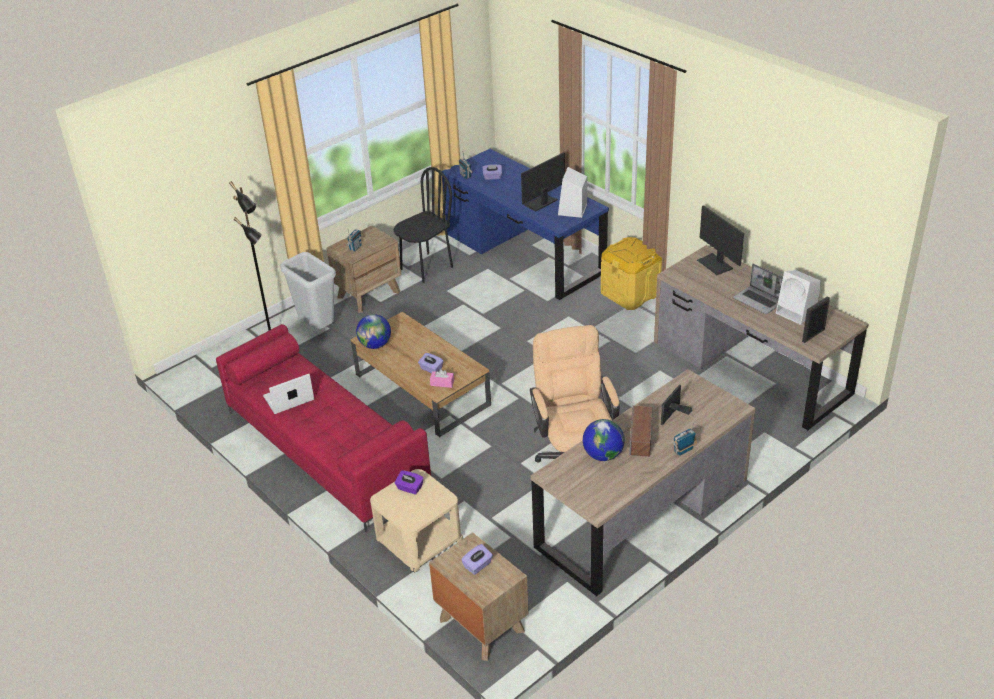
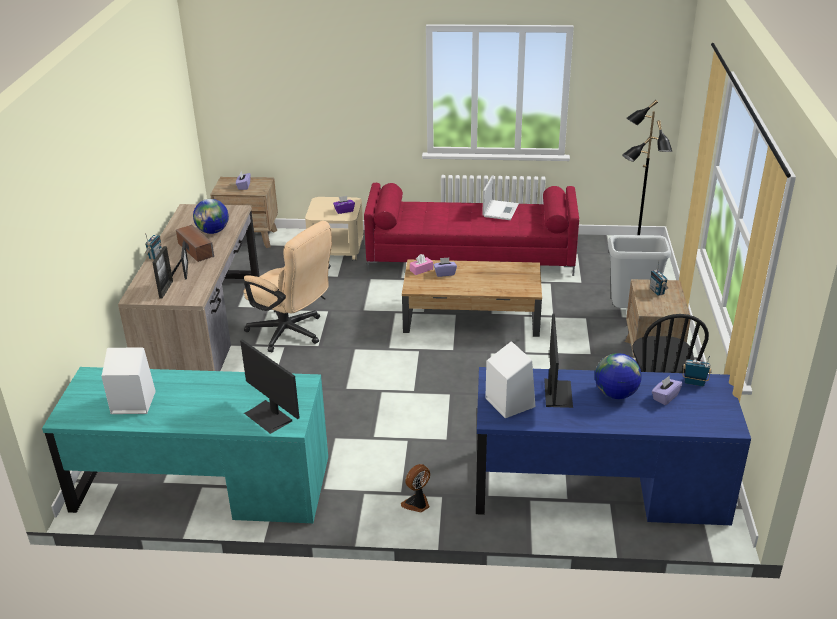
camera: 135 degrees right, 5 degrees down
(375, 345) = (514, 267): globe -> globe (615, 394)
(630, 293) = (417, 504): yellow storage box -> fan
(715, 264) = (269, 416): monitor -> monitor turned 150 degrees counterclockwise
(750, 368) = (202, 485): brown desk -> turquoise desk
(759, 301) = (183, 396): laptop -> none
(813, 335) = (99, 387): picture frame -> picture frame (166, 289)

